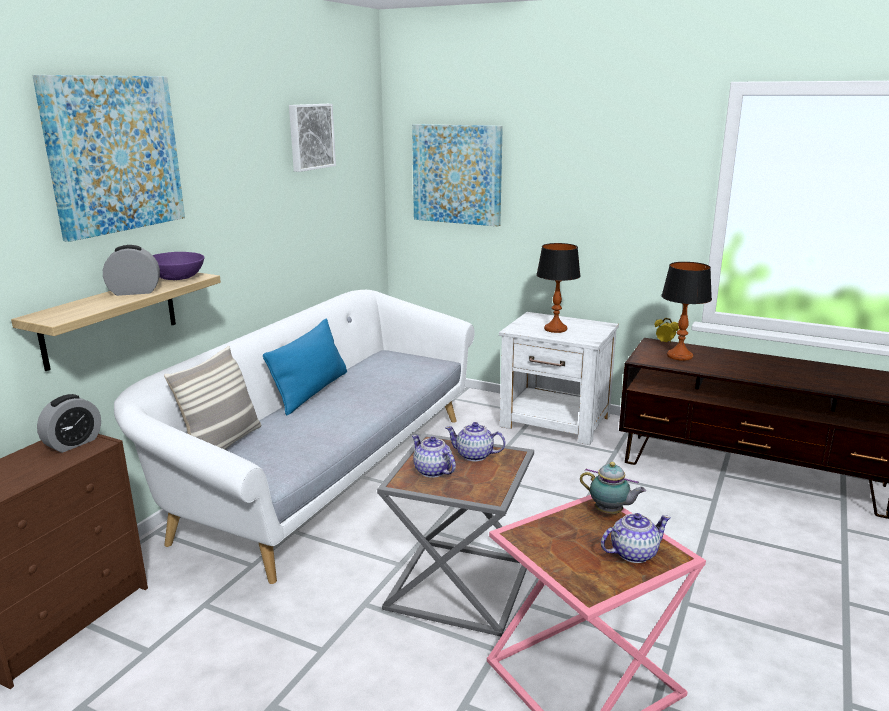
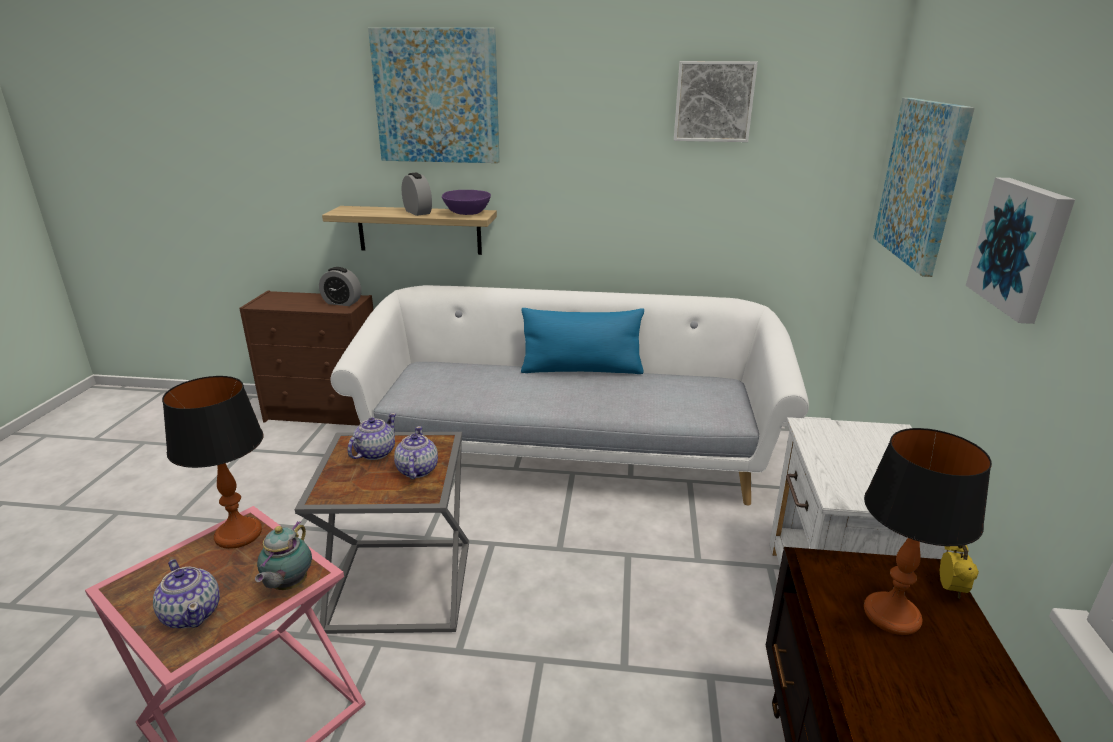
camera: 70 degrees right, 5 degrees up
(223, 445) = (453, 364): pillow -> none
(555, 329) = (857, 459): table lamp -> table lamp (238, 534)
(583, 189) = (1021, 247): none -> picture

